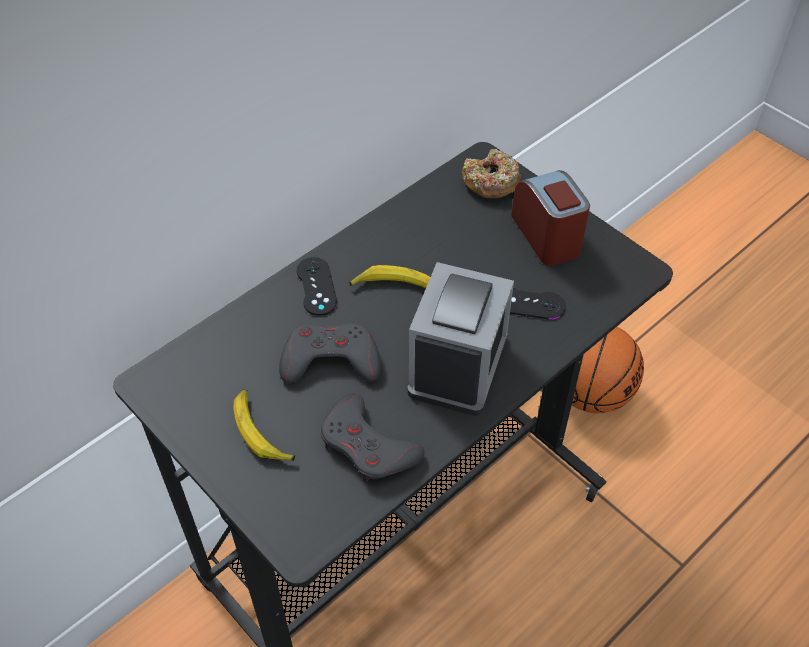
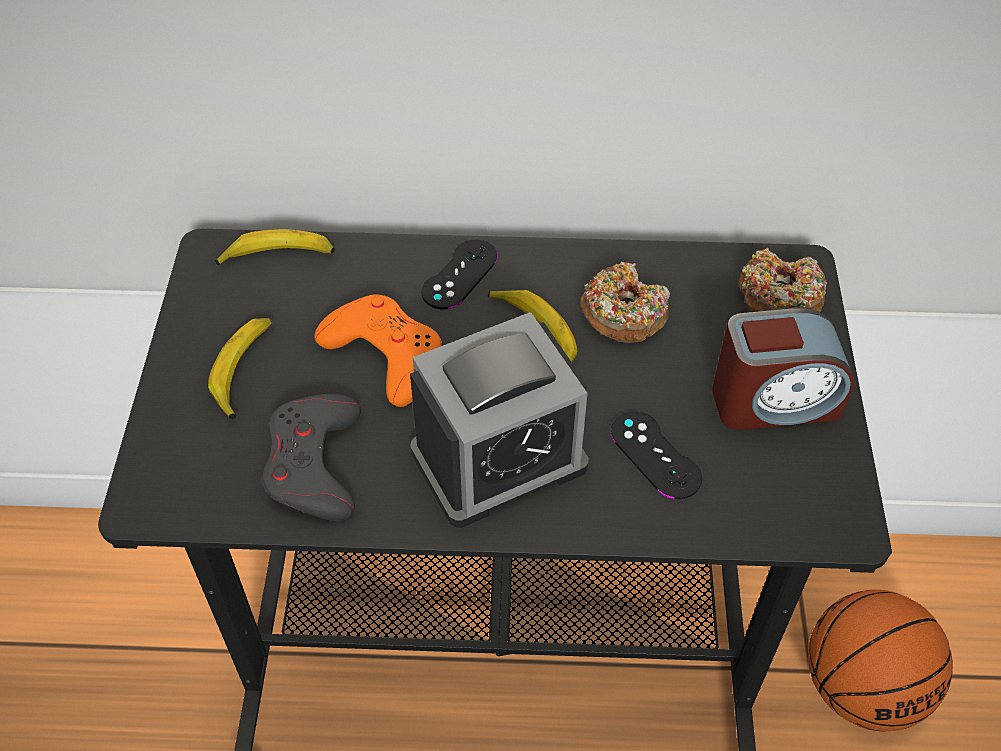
camera: 45 degrees right, 0 degrees up
(194, 354) = (278, 256): none -> banana
(330, 359) = (384, 354): grey game controller -> orange game controller
(427, 244) = (623, 313): none -> donut
(547, 235) = (773, 401): alarm clock -> alarm clock turned 60 degrees clockwise

